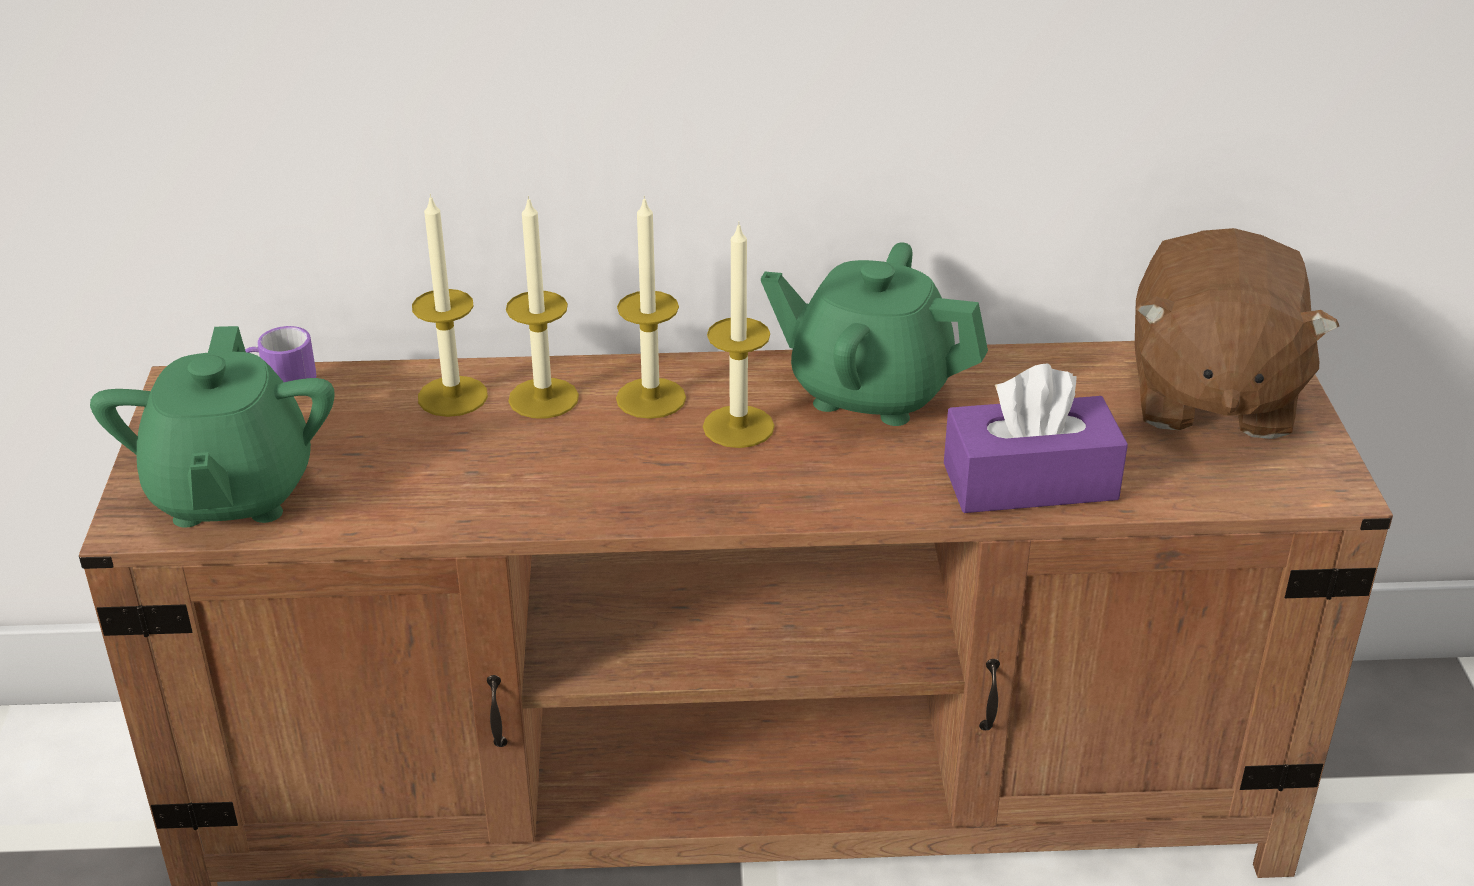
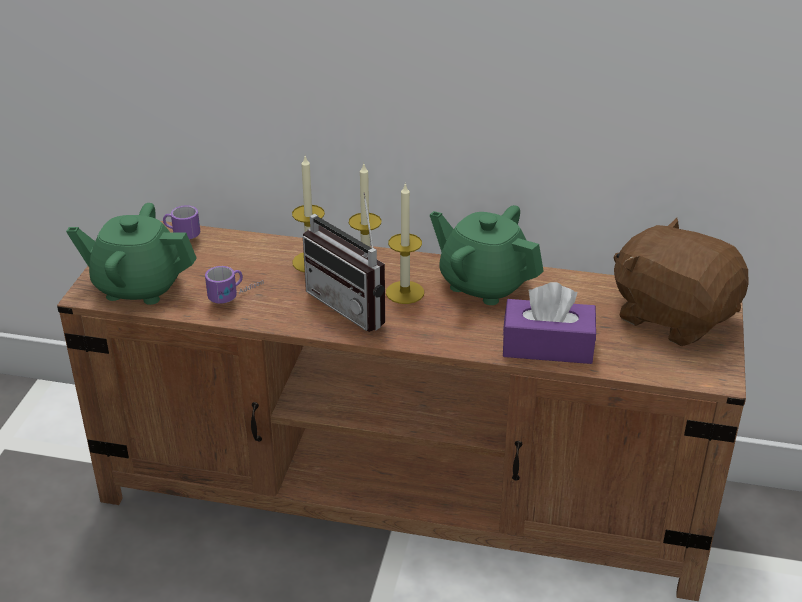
camera: 15 degrees right, 0 degrees up
(231, 493) = (138, 286): green teapot -> green teapot turned 90 degrees clockwise
(433, 482) = (237, 296): none -> mug
(452, 396) = (265, 254): candle -> none
(658, 463) = (355, 305): none -> radio
(1209, 396) = (673, 316): brown plush toy -> brown plush toy turned 105 degrees clockwise

